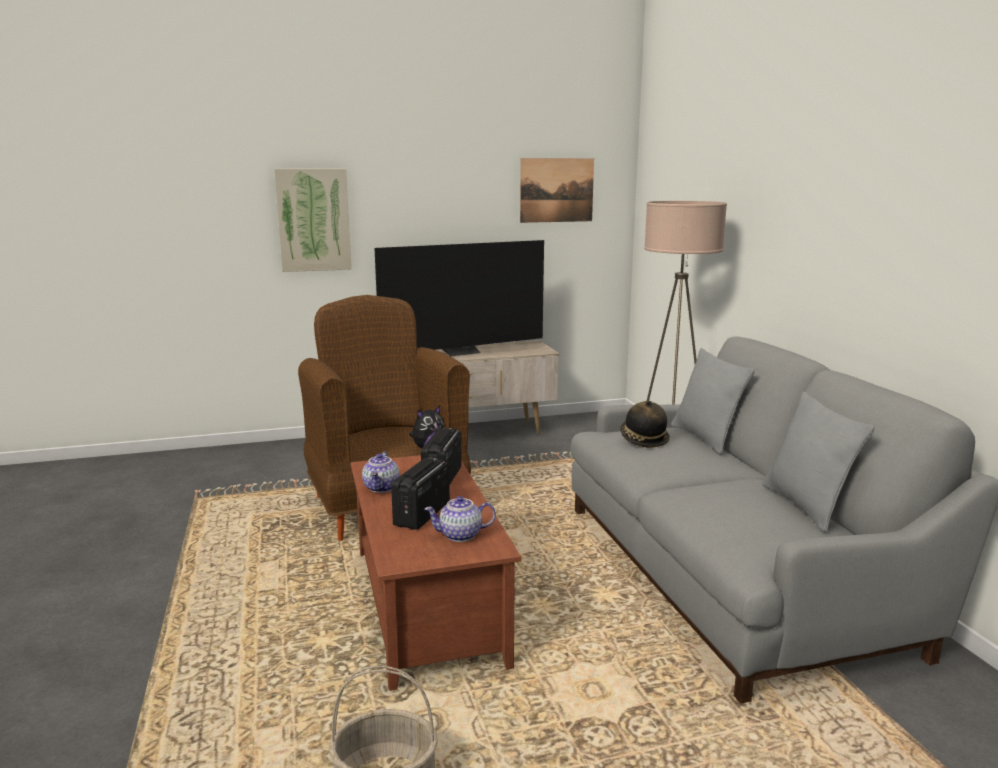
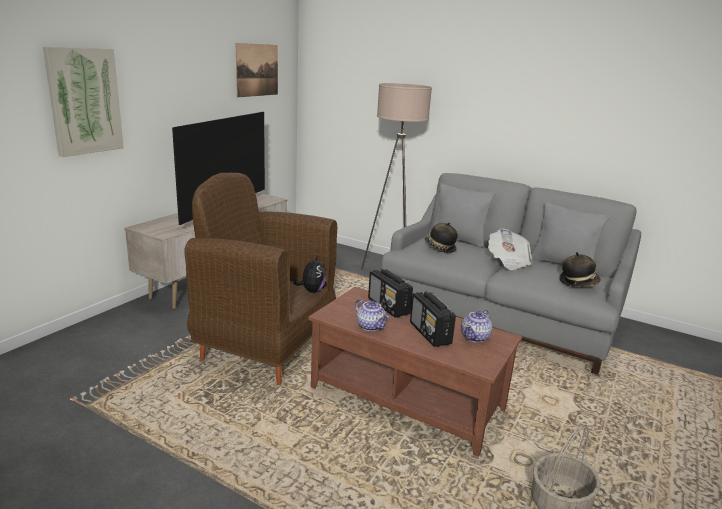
camera: 45 degrees left, 5 degrees up
(711, 477) = (508, 261): none -> newspaper
(760, 531) = (578, 282): none -> hat

